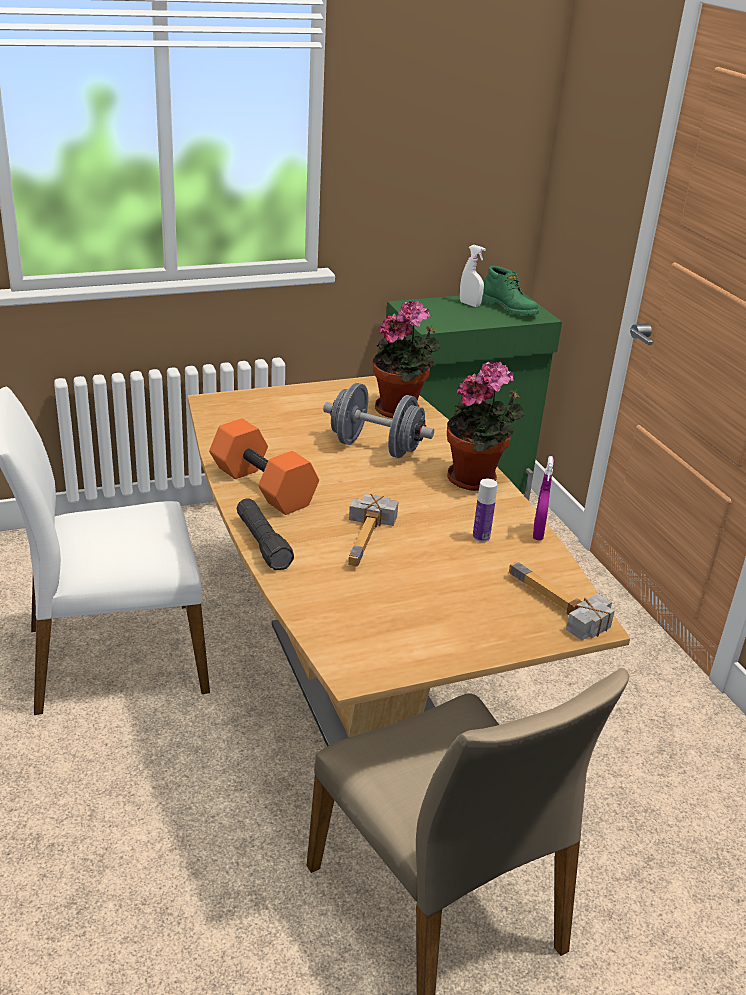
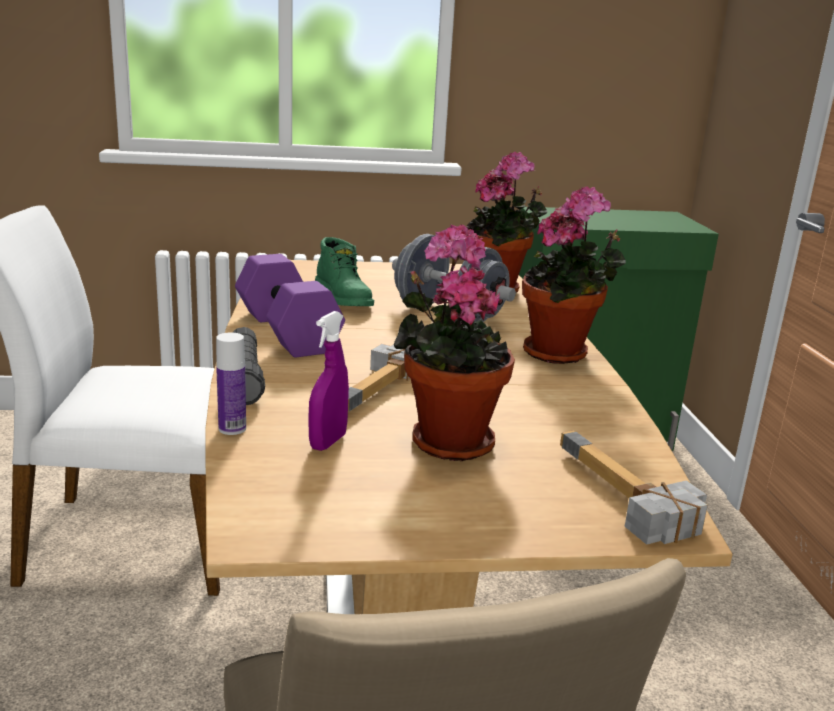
camera: 15 degrees right, 10 degrees down
(261, 487) = (284, 331): orange dumbbell -> purple dumbbell
(432, 578) = (446, 439): none -> potted plant
(469, 304) = (613, 214): white spray bottle -> none
(481, 537) = (540, 407): bottle -> bottle (232, 428)
(509, 308) = (658, 220): green boot -> green boot (345, 299)
(538, 533) = (624, 413): purple spray bottle -> purple spray bottle (328, 442)

